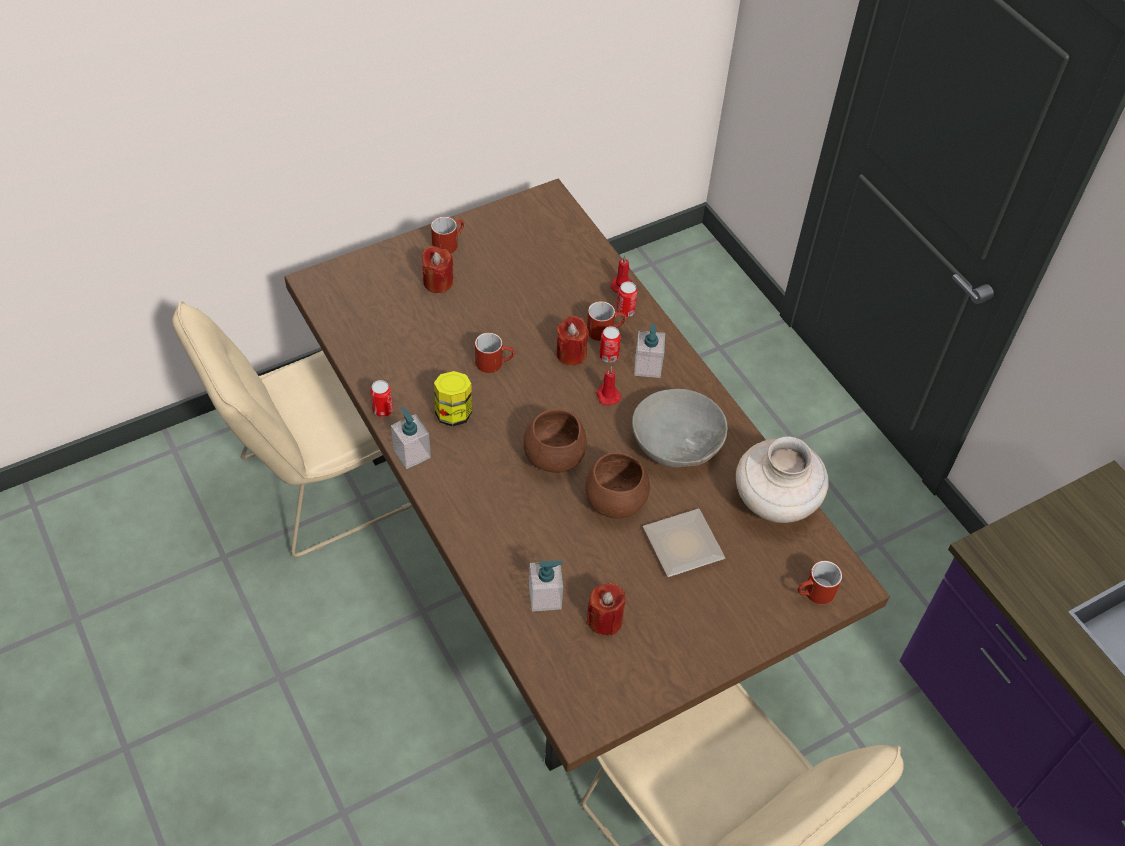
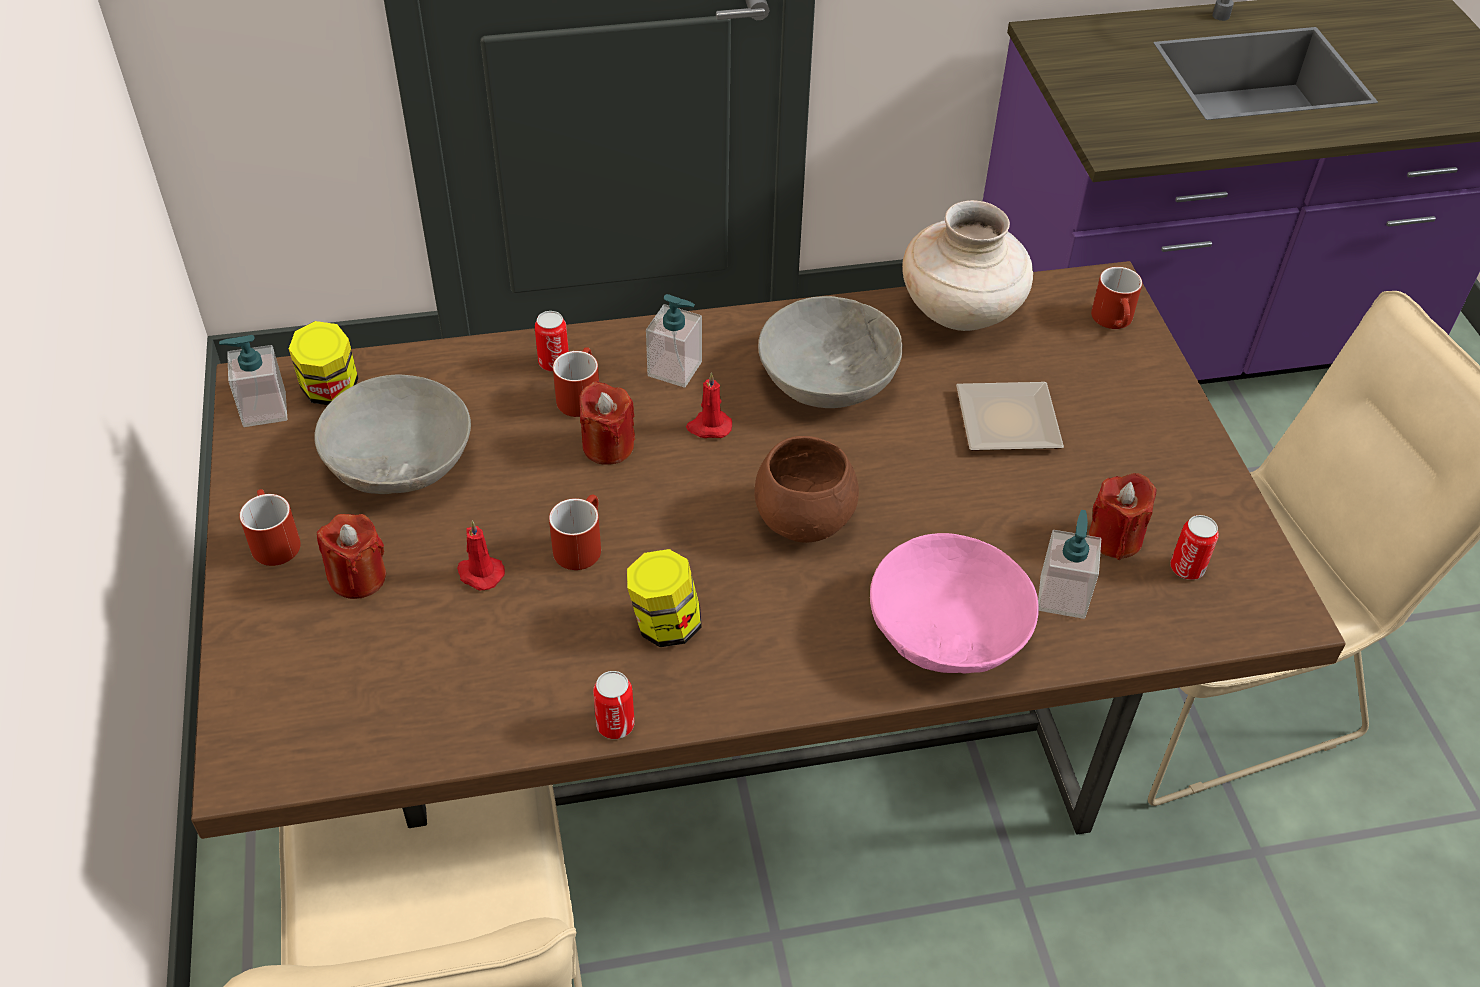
camera: 70 degrees left, 5 degrees down
(412, 453) = (729, 703): soap dispenser -> soap dispenser (264, 409)
(497, 543) = (948, 630): none -> pink bowl
(521, 272) = (400, 462): none -> grey bowl
(559, 227) = (331, 391): none -> jar
(608, 356) = (633, 405): can -> can (1187, 568)
(616, 500) = (909, 470): brown bowl -> none
(621, 284) = (497, 352): red candle -> red candle (479, 573)

